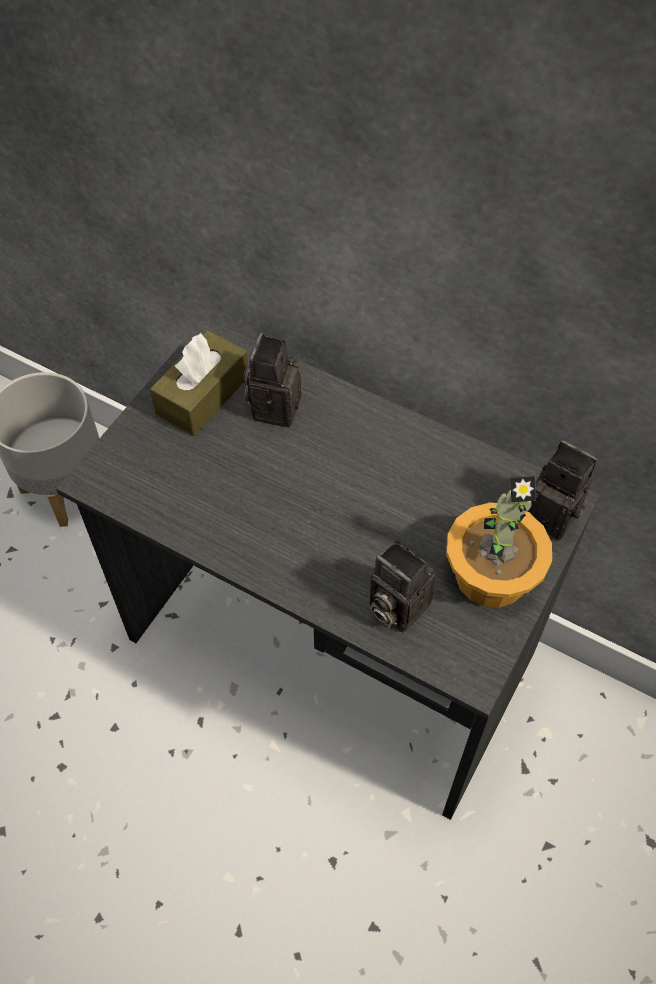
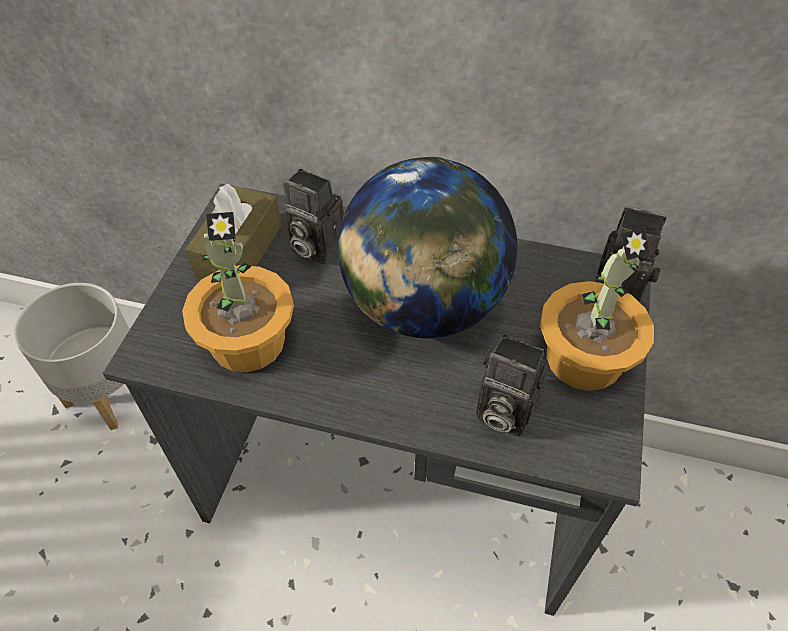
camera: 15 degrees left, 5 degrees down
(188, 486) = (248, 340): none -> potted plant
(274, 405) = (314, 247): camera -> camera turned 60 degrees counterclockwise
(358, 489) = (423, 306): none -> globe

